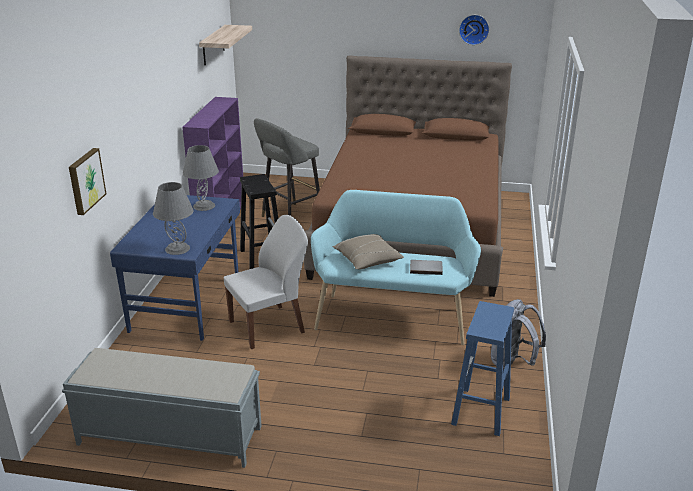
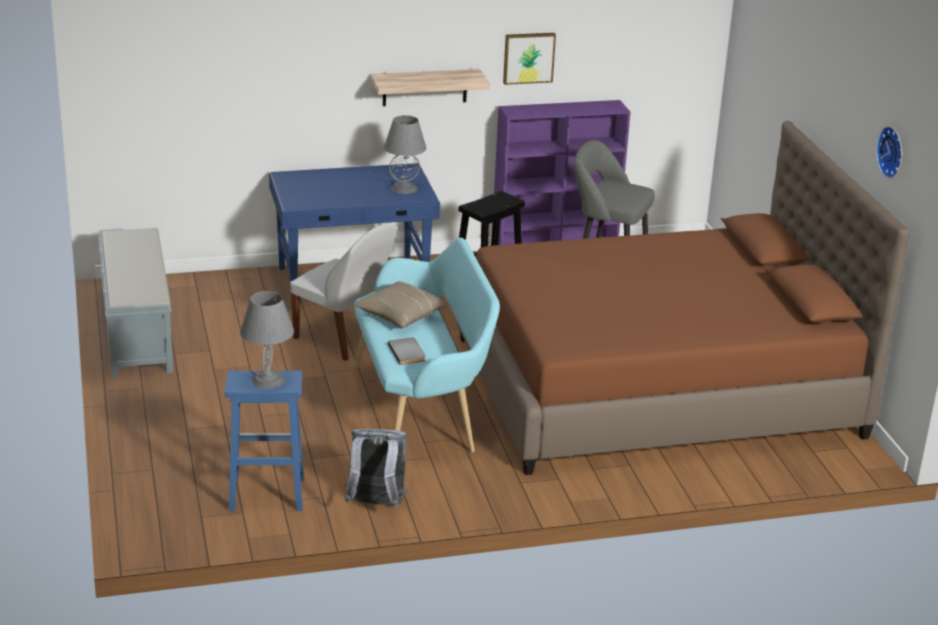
camera: 65 degrees right, 0 degrees up
(85, 180) = (255, 88): picture -> picture (528, 57)
(177, 248) = (297, 198): grey table lamp -> grey table lamp (267, 379)
(213, 45) = (646, 34): shelf -> shelf (425, 87)

